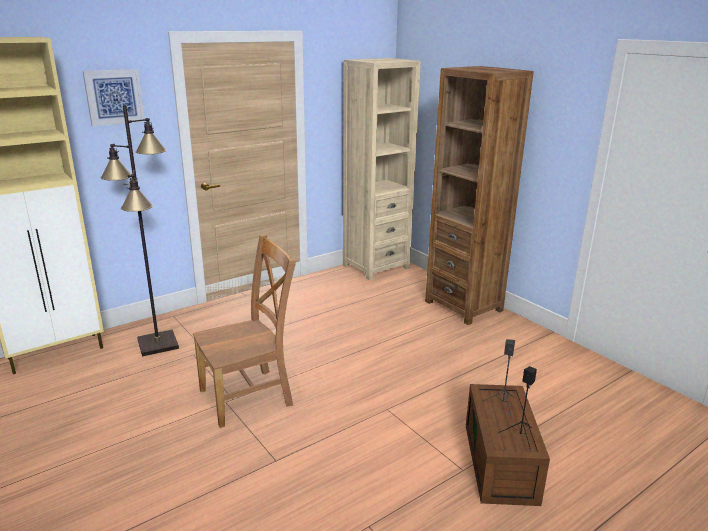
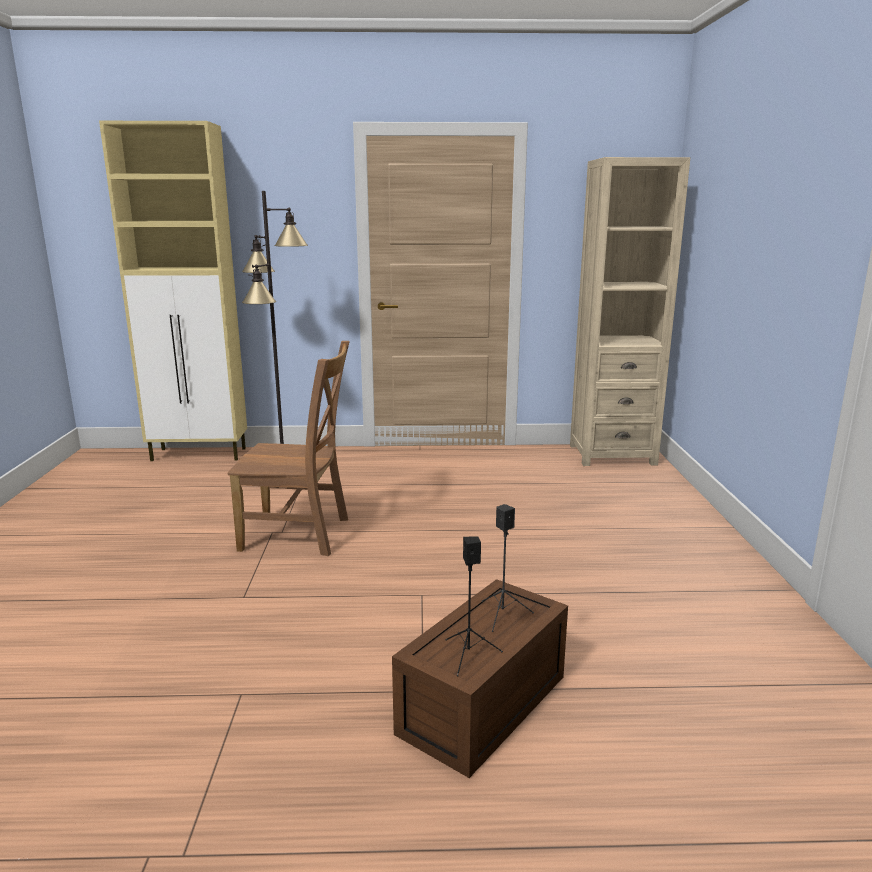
camera: 35 degrees right, 5 degrees down
(114, 97) = (288, 192): picture -> none
(463, 306) = (681, 522): brown bookcase -> none

